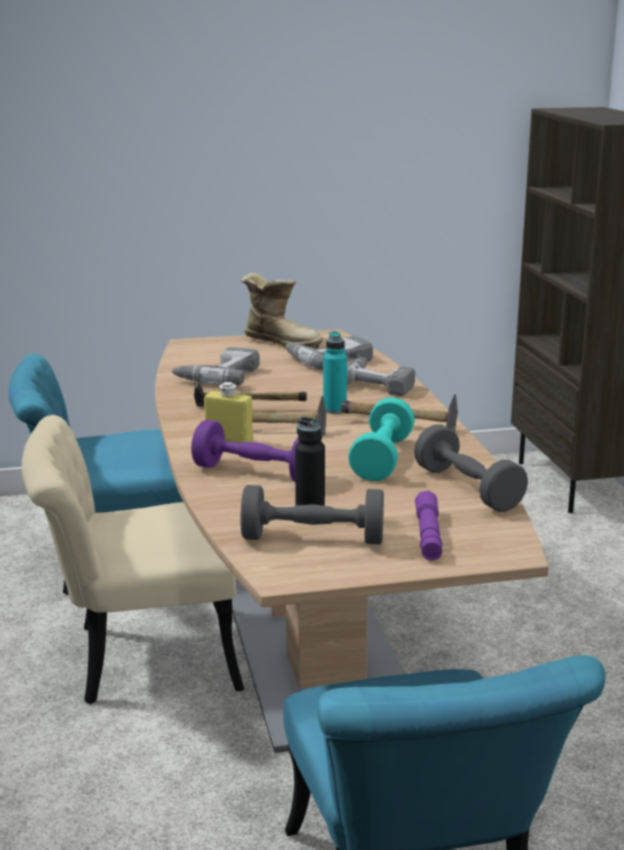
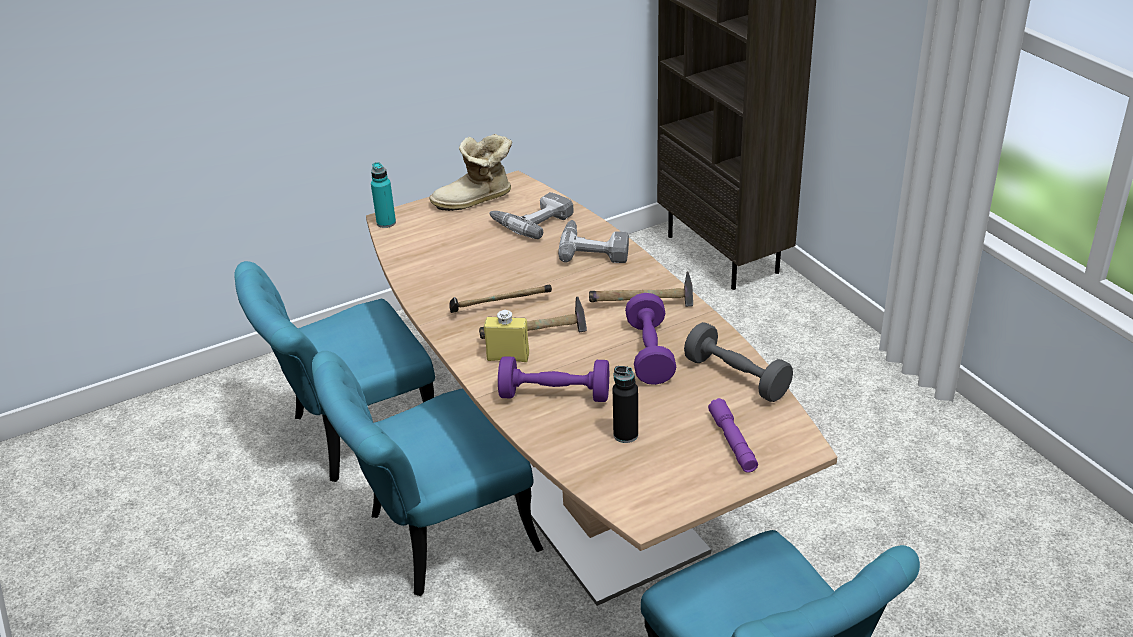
camera: 15 degrees left, 15 degrees up
(137, 659) = (435, 538): beige chair -> turquoise chair
(217, 376) = (444, 264): power drill -> none
(282, 342) = (475, 201): boot -> boot turned 150 degrees clockwise
(313, 539) = (645, 467): grey dumbbell -> none
(334, 410) = (576, 294): turquoise bottle -> turquoise bottle (386, 223)
(382, 459) = (650, 353): turquoise dumbbell -> purple dumbbell

